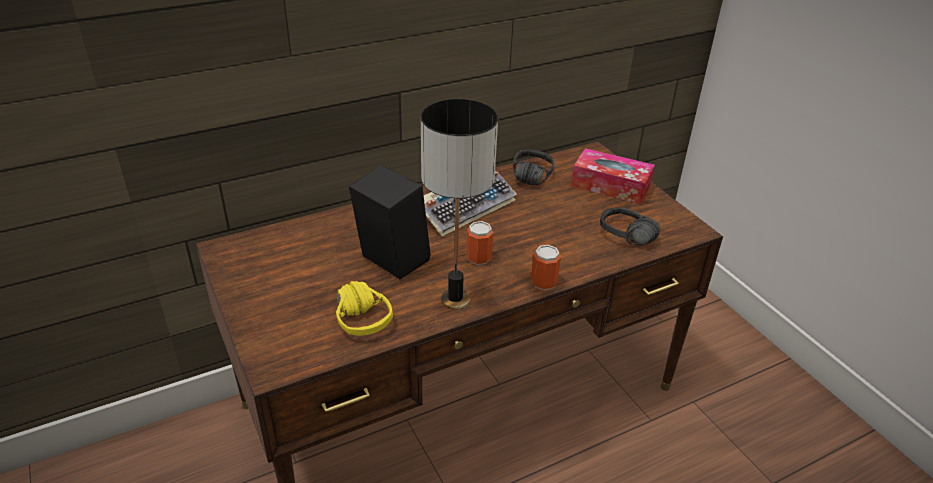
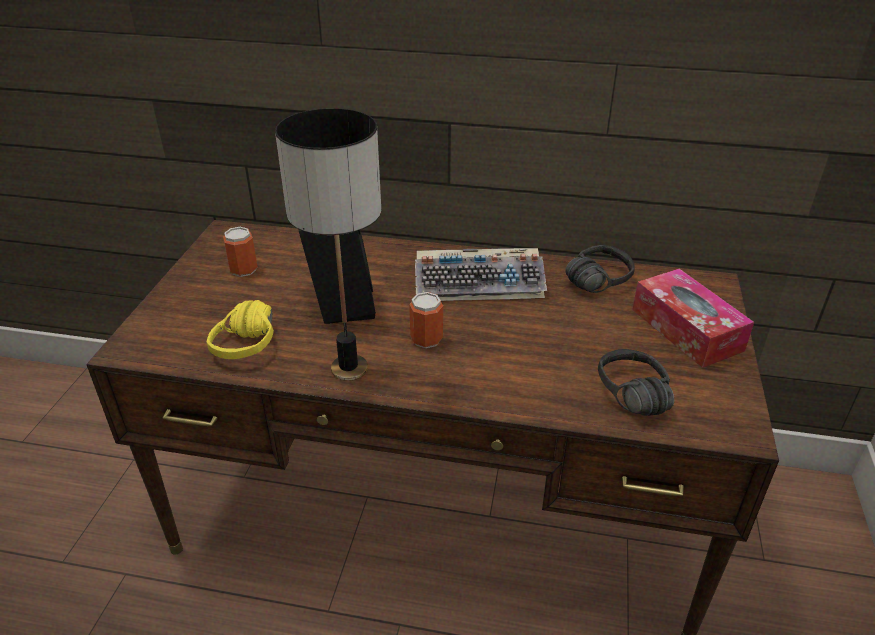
camera: 40 degrees right, 0 degrees up
(543, 282) = (461, 398): can -> can (243, 269)

